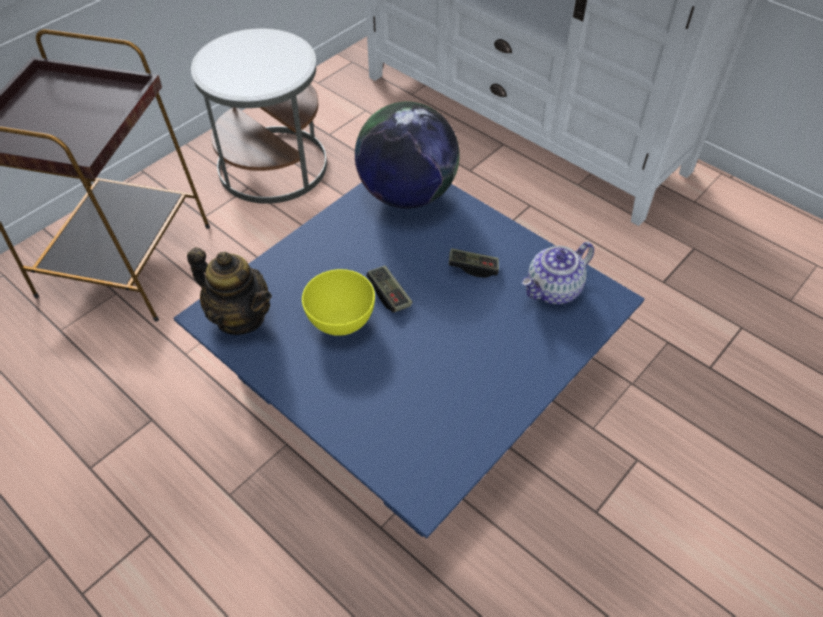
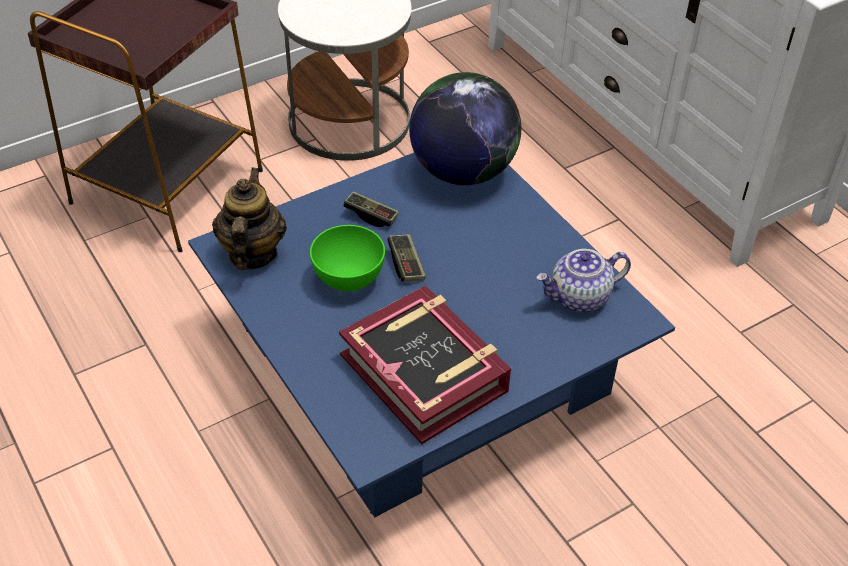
camera: 15 degrees right, 5 degrees down
(240, 317) = (252, 254): teapot -> teapot turned 135 degrees counterclockwise
(340, 320) = (348, 278): yellow bowl -> green bowl
(445, 398) = (425, 372): none -> book
(473, 267) = (503, 257): game controller -> game controller (371, 215)

